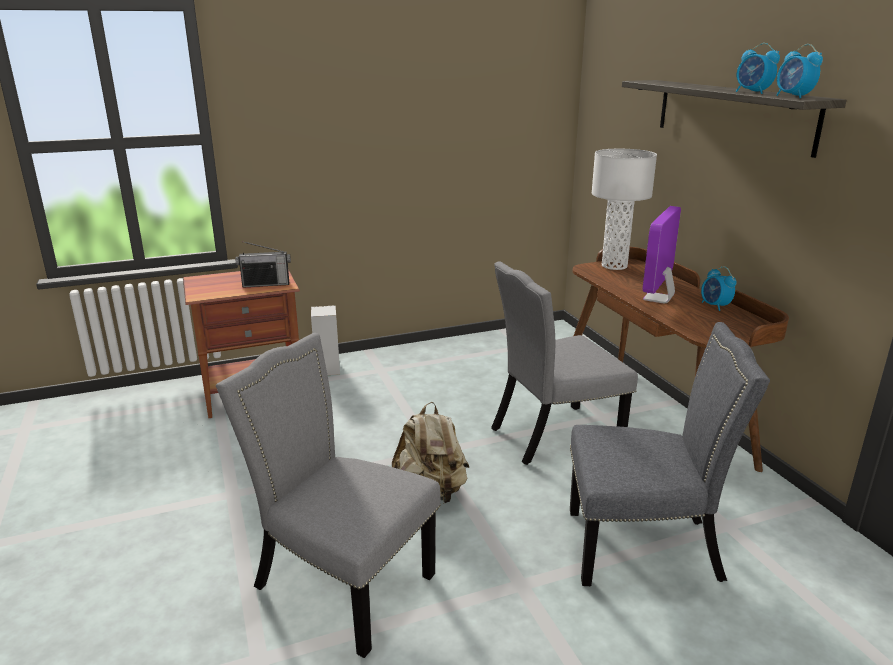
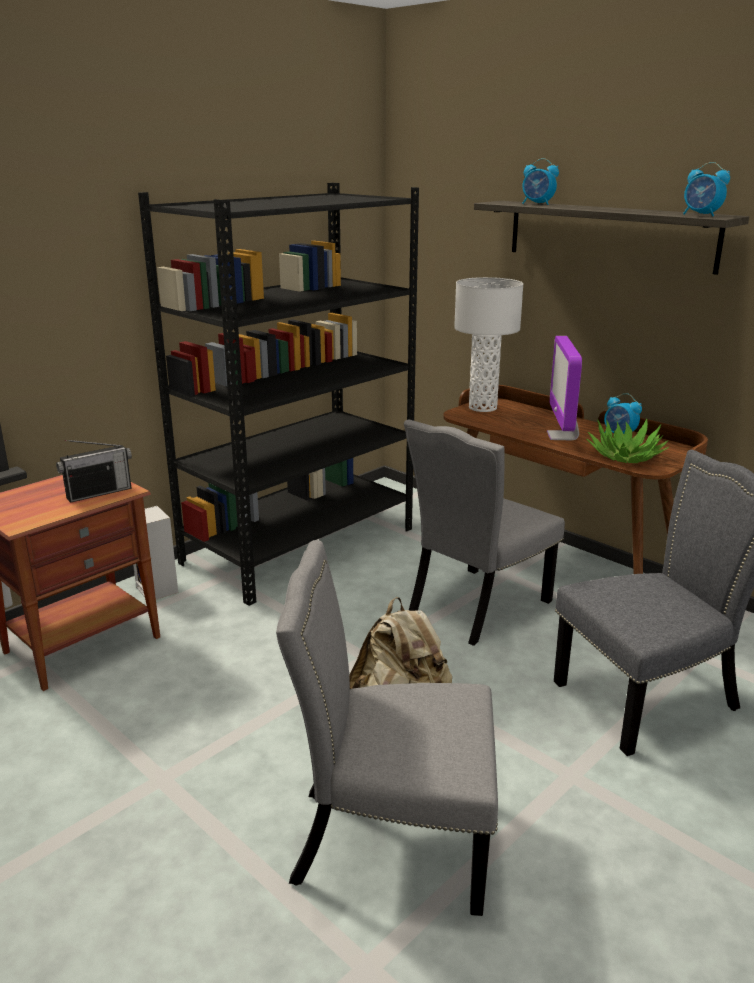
camera: 25 degrees left, 0 degrees up
(452, 359) = (300, 545): none -> black bookcase
(697, 324) = (625, 456): none -> potted plant
(752, 92) = (649, 212): alarm clock -> alarm clock (537, 204)

